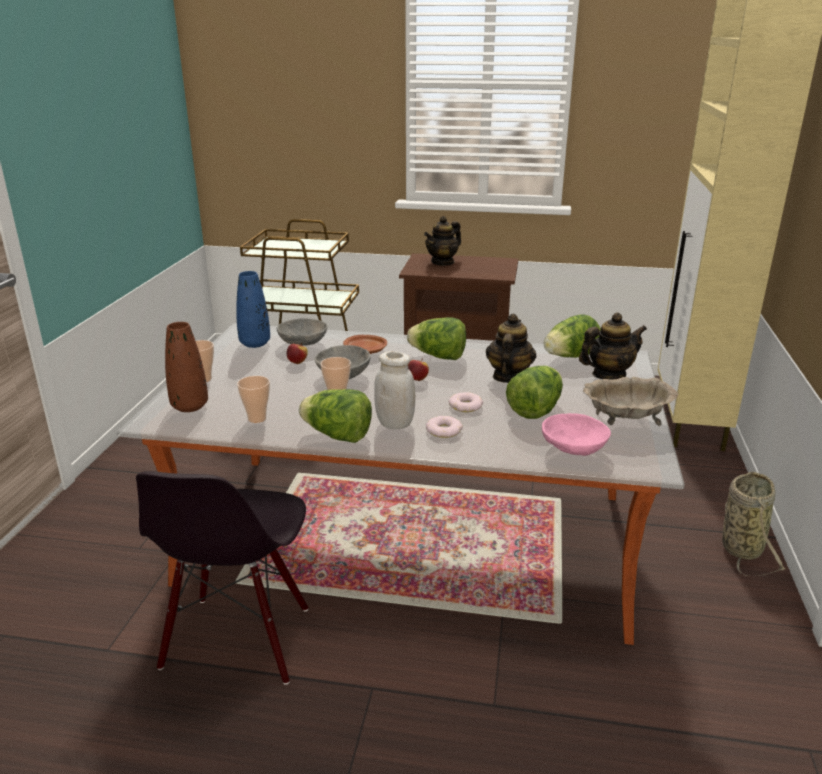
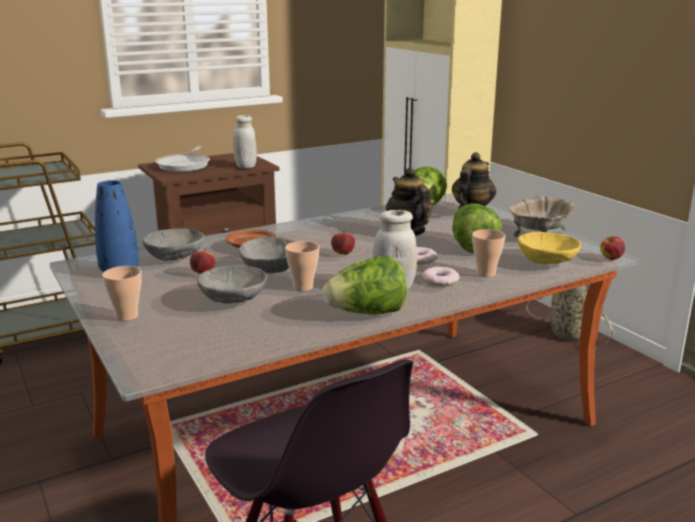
camera: 40 degrees left, 5 degrees down
(190, 406) = (166, 343): brown vase -> none
(257, 418) = (263, 327): cup -> cup (485, 273)
(276, 391) = (233, 301): none -> grey bowl
(438, 357) = (325, 234): lettuce -> none
(442, 262) = (185, 165): teapot -> frying pan
(486, 274) = (245, 166): none -> white jar
(572, 450) = (547, 262): pink bowl -> yellow bowl
(647, 471) = (611, 258): none -> apple

